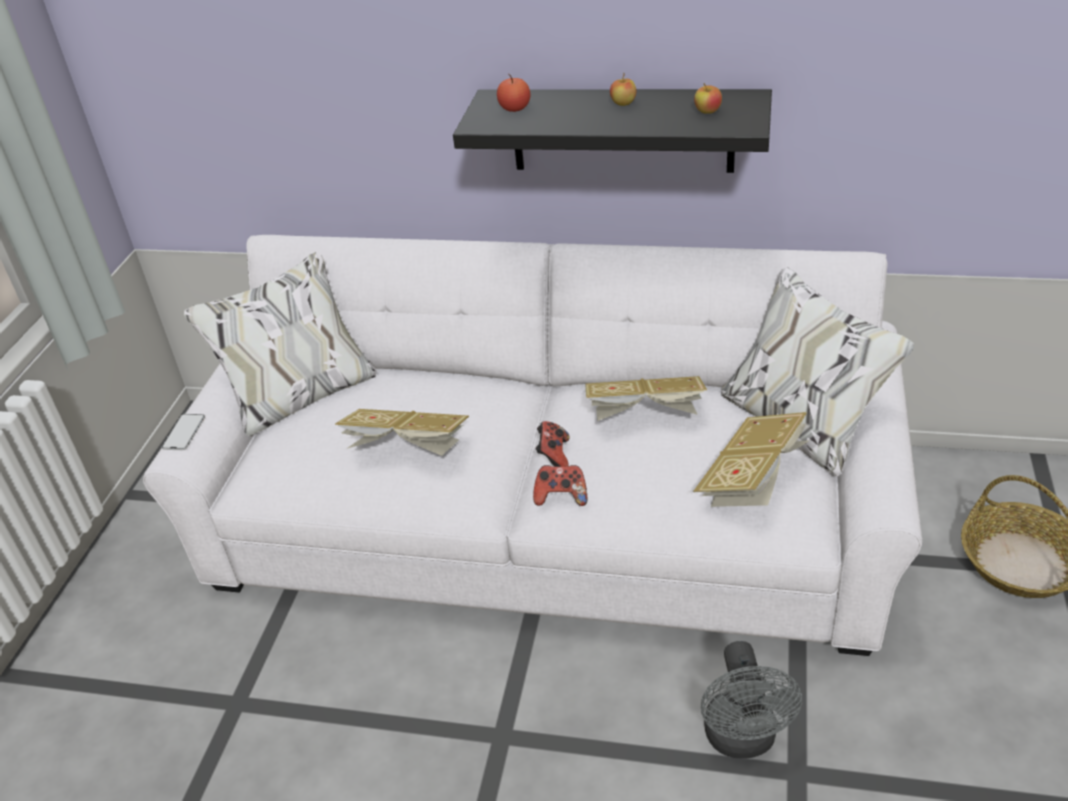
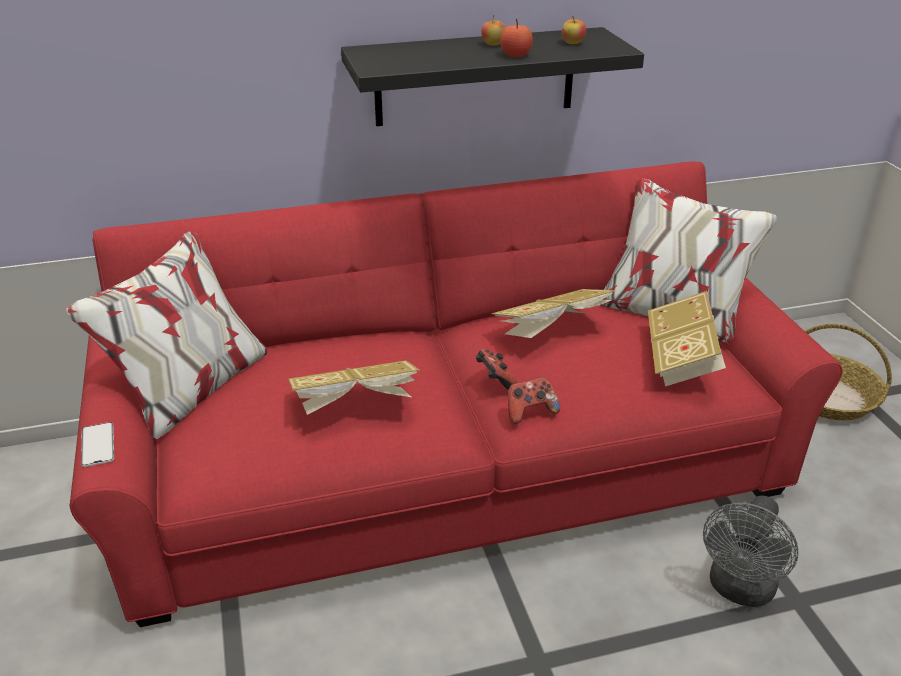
camera: 30 degrees left, 5 degrees down
(515, 108) = (397, 55): apple -> apple (516, 55)
(548, 522) = (451, 465): white sofa -> red sofa
(743, 740) = (739, 590): grey fan -> grey fan turned 60 degrees clockwise

